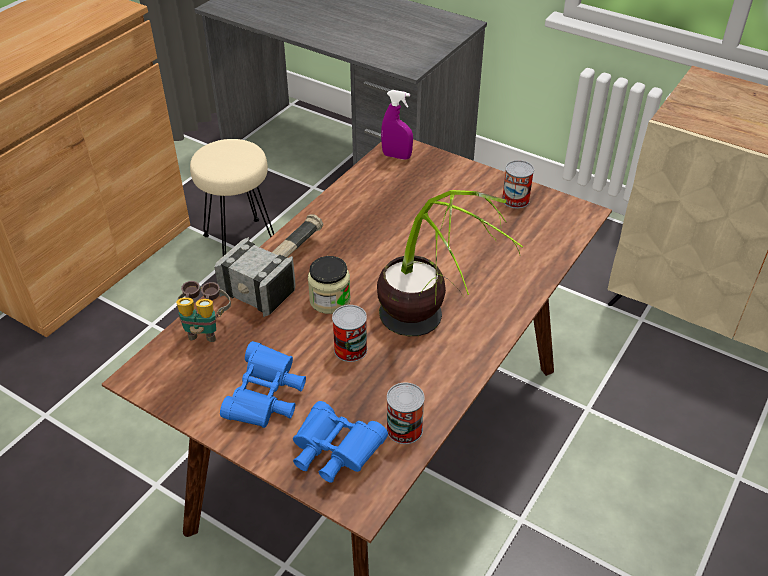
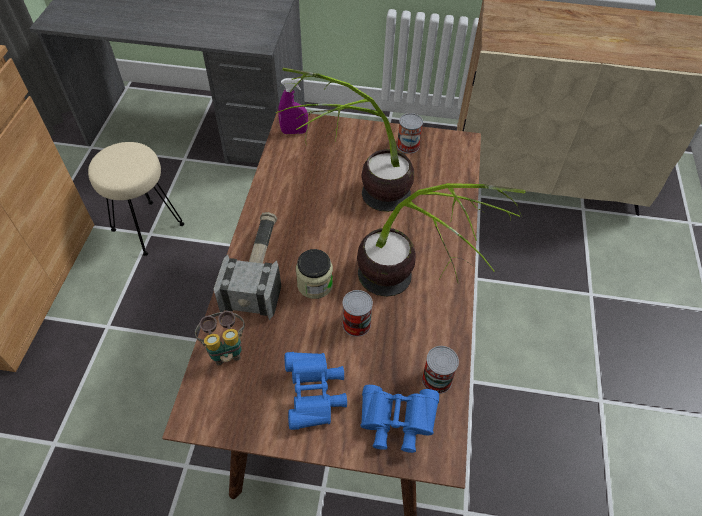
camera: 25 degrees left, 10 degrees up
(424, 235) = (357, 199): none -> potted plant

